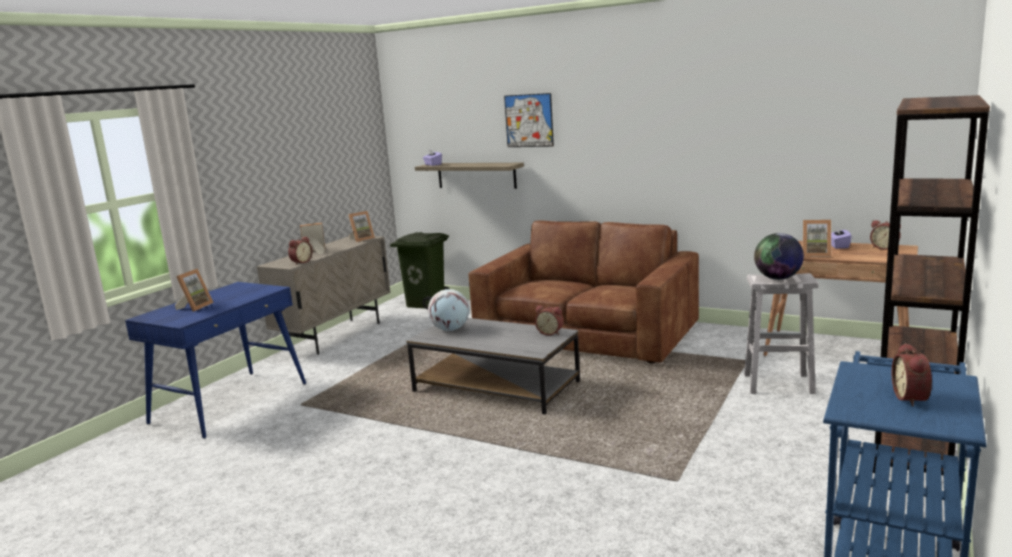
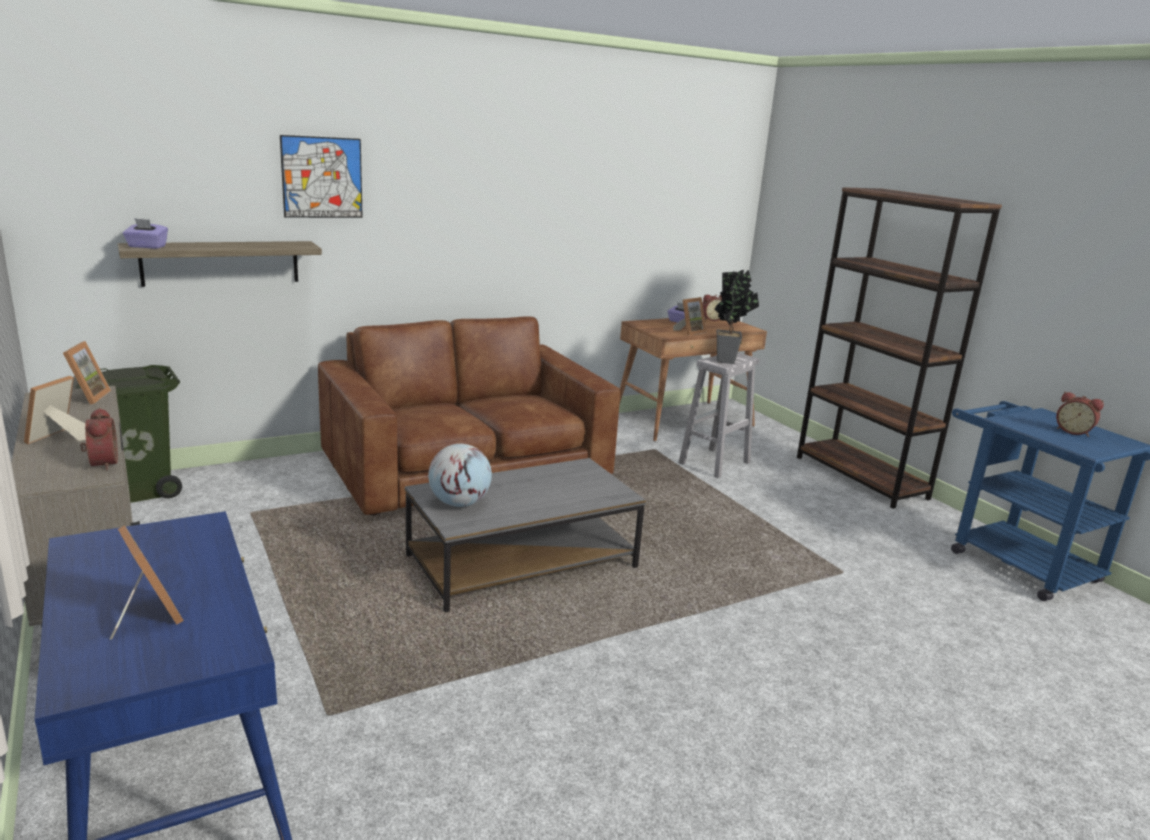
camera: 60 degrees left, 5 degrees up
(550, 333) = (575, 469): alarm clock -> none
(778, 278) = (727, 360): globe -> potted plant

